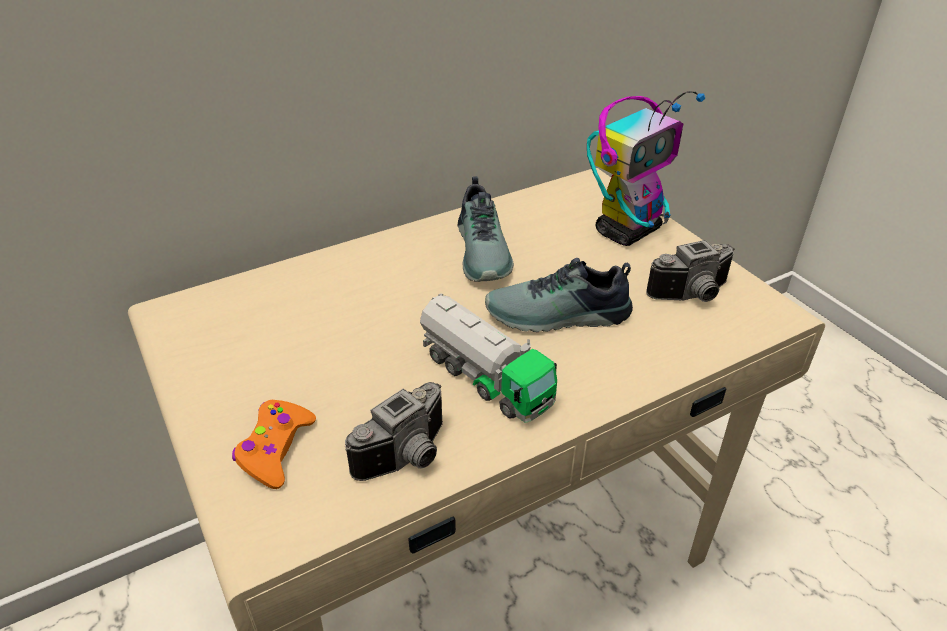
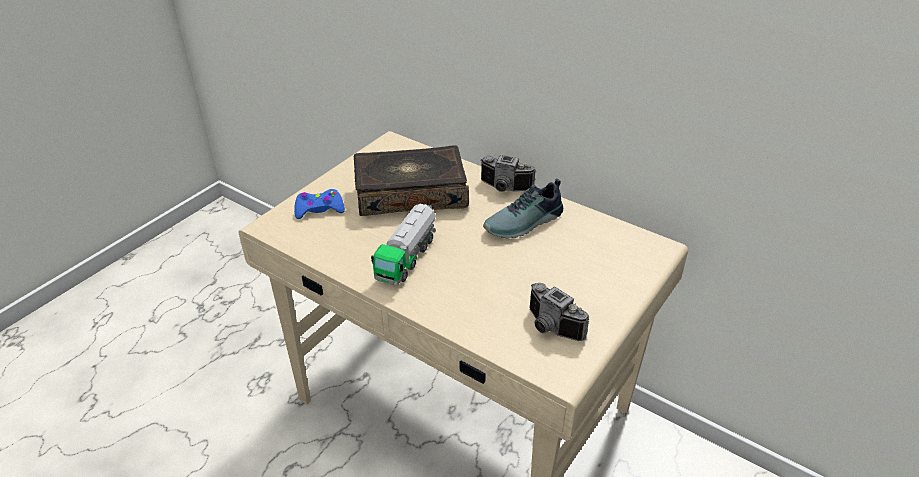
camera: 65 degrees right, 0 degrees up
(275, 450) = (319, 209): orange game controller -> blue game controller
(329, 329) = (410, 193): none -> book
(409, 457) = (335, 250): camera -> camera (504, 188)
(558, 317) = (480, 271): shoe -> none
(628, 231) = (606, 280): toy robot -> none

